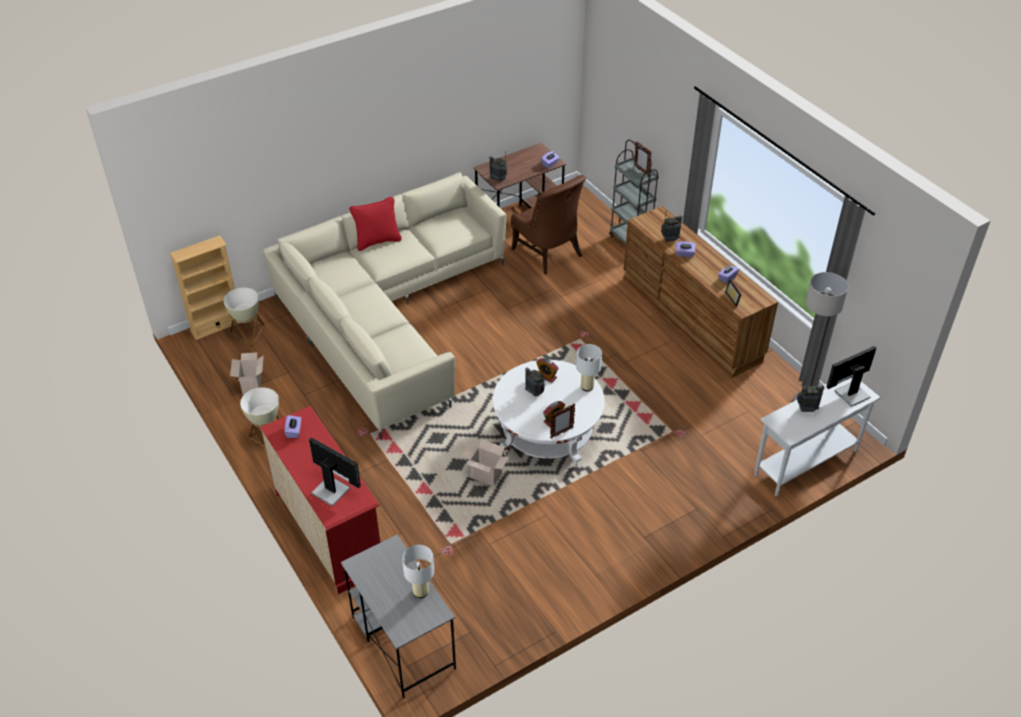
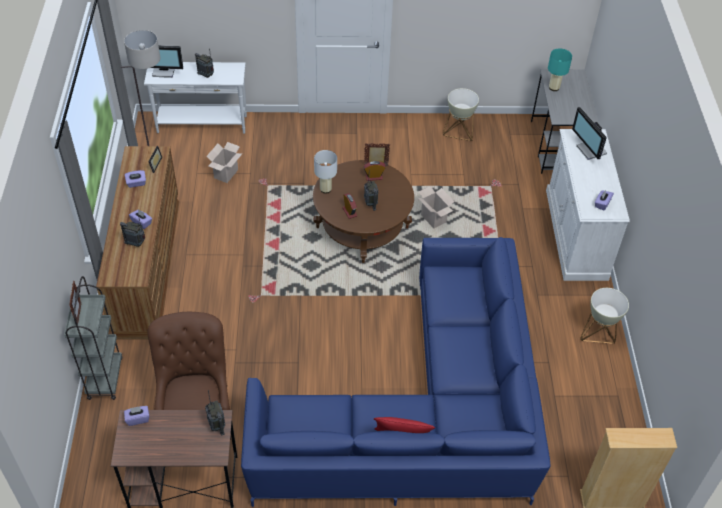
camera: 150 degrees left, 5 degrees up
(248, 335) = (579, 466): planter -> planter (459, 132)
(251, 385) = (596, 398): cardboard box -> cardboard box (226, 174)
(329, 530) = (575, 234): red cabinet -> white cabinet
(386, 317) = (423, 414): beige sofa -> blue sofa
(420, 592) = (554, 88): white table lamp -> turquoise table lamp
(547, 434) = (362, 227): white coffee table -> brown coffee table

